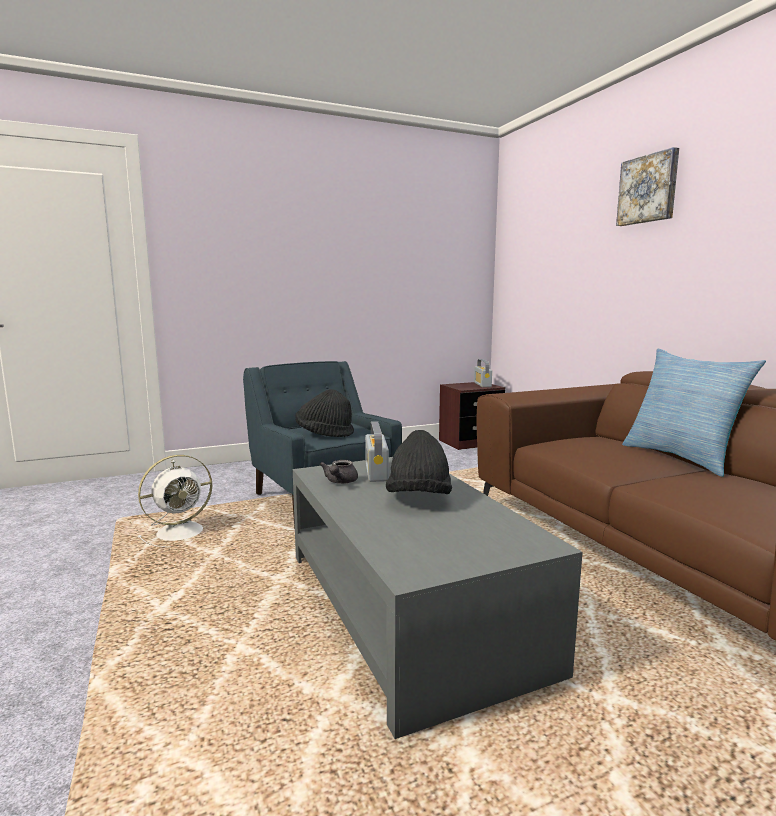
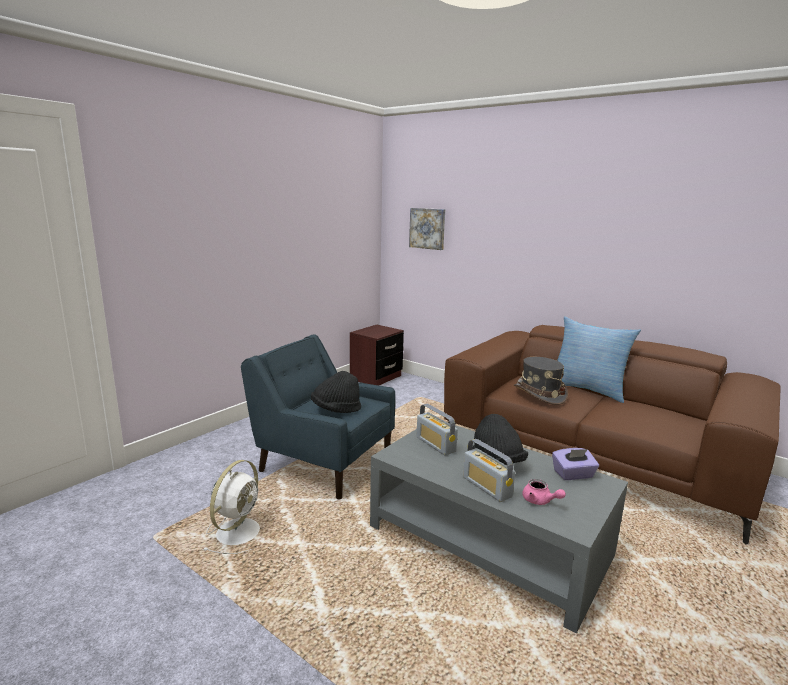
camera: 30 degrees left, 5 degrees up
(340, 482) = (426, 461): grey teapot -> none
(410, 539) = (540, 501): none -> pink teapot
(482, 385) = (383, 329): radio -> radio (487, 487)
(505, 527) = (573, 475): none -> purple tissue box
(588, 450) = (539, 394): none -> grey hat
(648, 189) = (532, 193): picture -> picture (428, 228)

